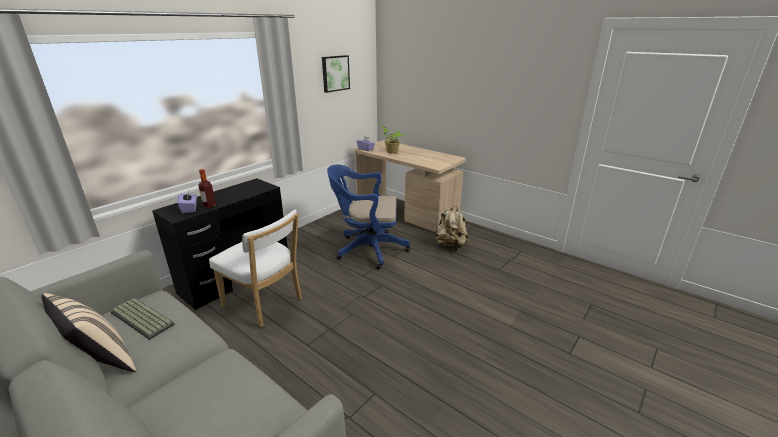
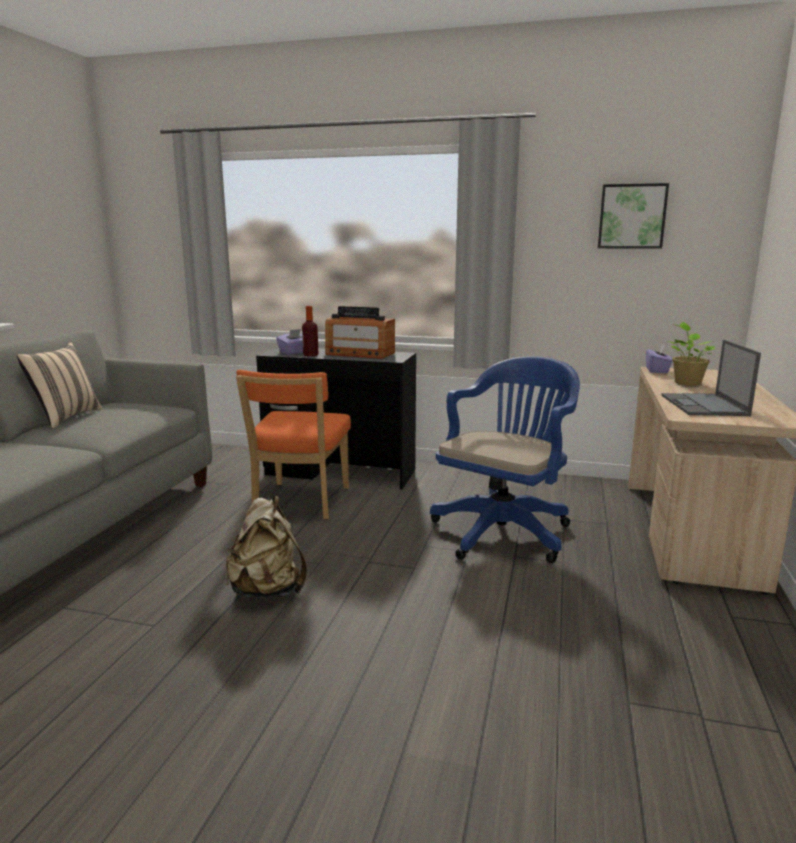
camera: 65 degrees right, 10 degrees down
(140, 319) = (130, 411): keyboard -> none
(234, 192) = (360, 354): none -> radio
(265, 304) = (300, 503): white chair -> orange chair
(367, 249) = (505, 530): blue office chair -> blue office chair turned 60 degrees clockwise
(426, 160) = (704, 405): none -> laptop
(450, 247) = (634, 610): beige backpack -> beige backpack (268, 590)

